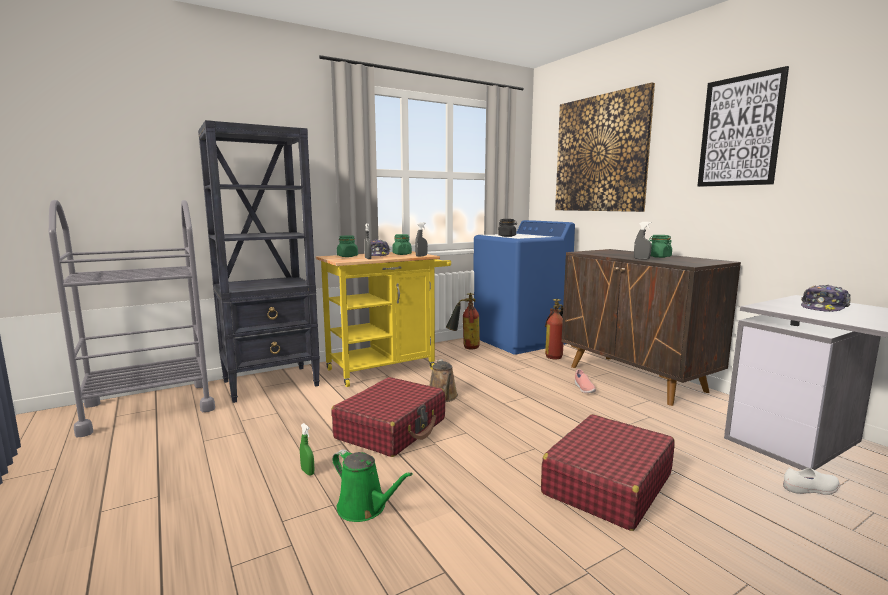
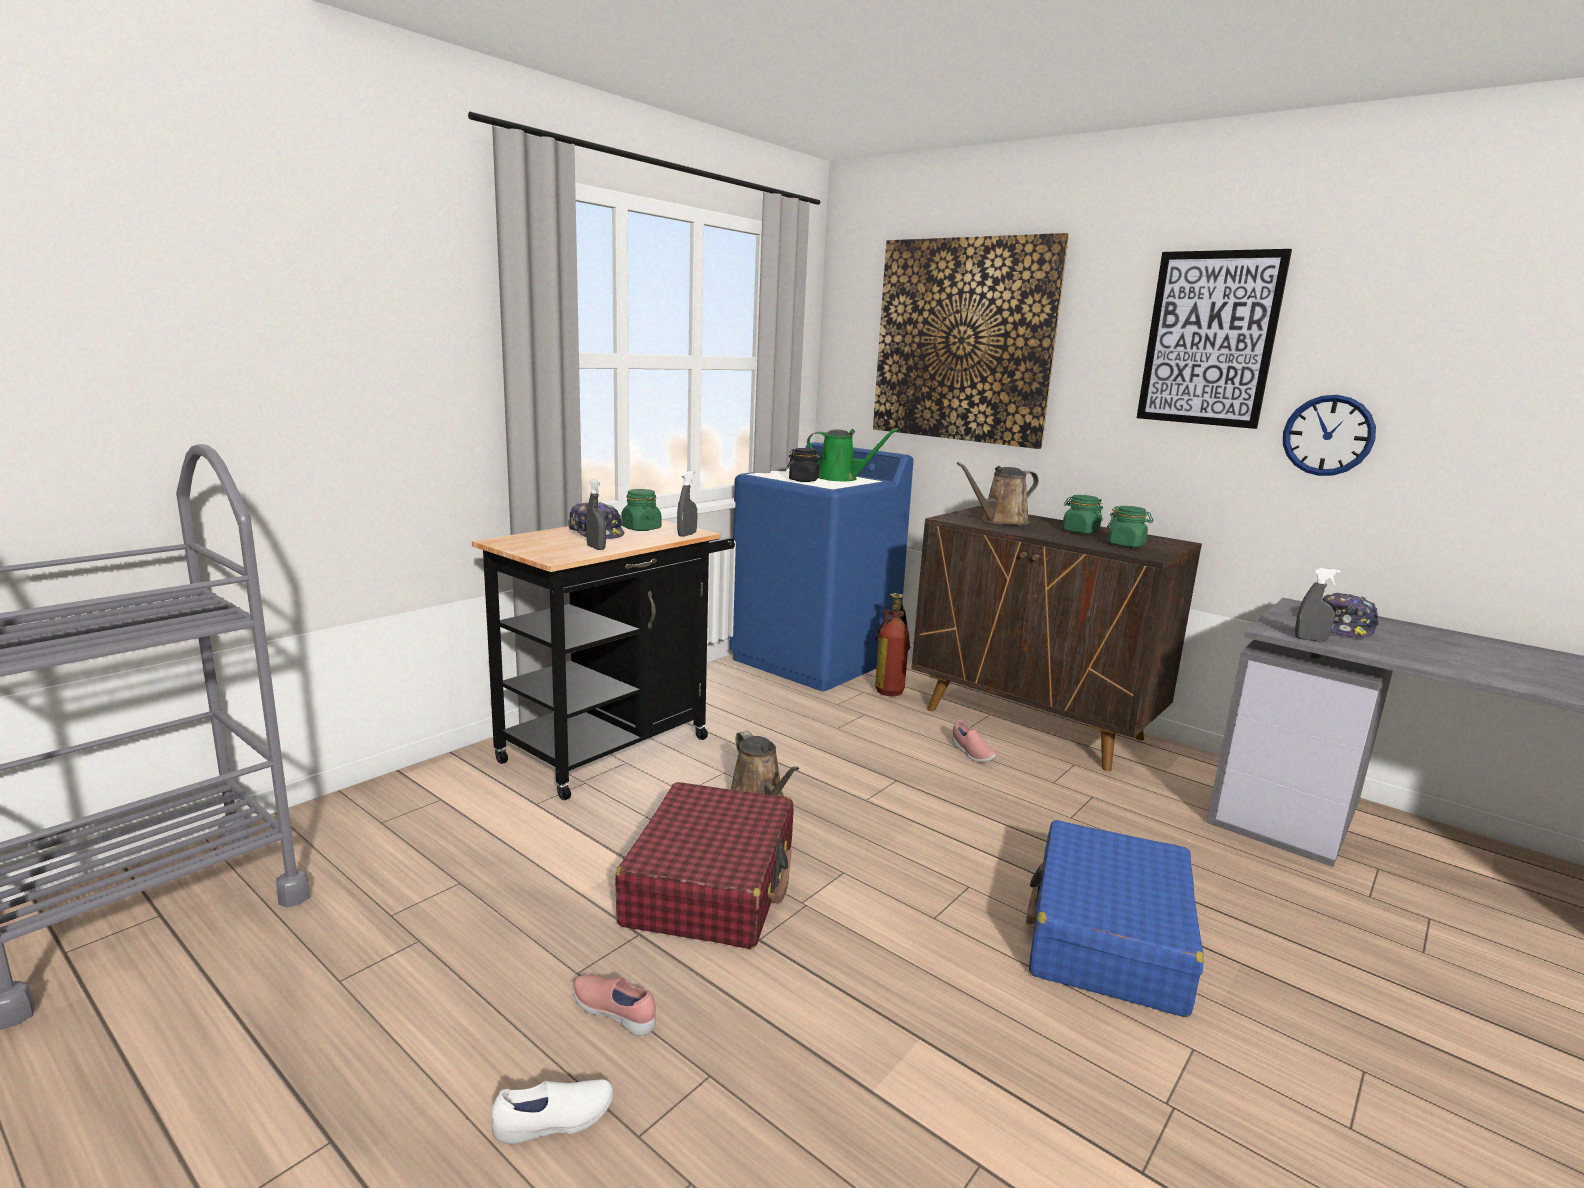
camera: 20 degrees left, 5 degrees up
(272, 383) = (399, 810): black bookcase -> none
(307, 472) = (615, 1013): green spray bottle -> pink shoe
(347, 256) = (543, 540): green jar -> green jar (1126, 545)
(365, 508) = (772, 1070): green watering can -> green watering can (840, 478)
(387, 368) = (615, 745): yellow cart -> black cart
(464, 347) = (729, 684): fire extinguisher -> none
(607, 484) = (1108, 938): red suitcase -> blue suitcase
(612, 253) = (1000, 521): none -> brown watering can
(641, 259) = (1065, 539): grey spray bottle -> grey spray bottle (1310, 639)
(811, 490) = (1348, 895): white shoe -> white shoe (554, 1123)
(821, 183) = (1328, 435): none -> wall clock

